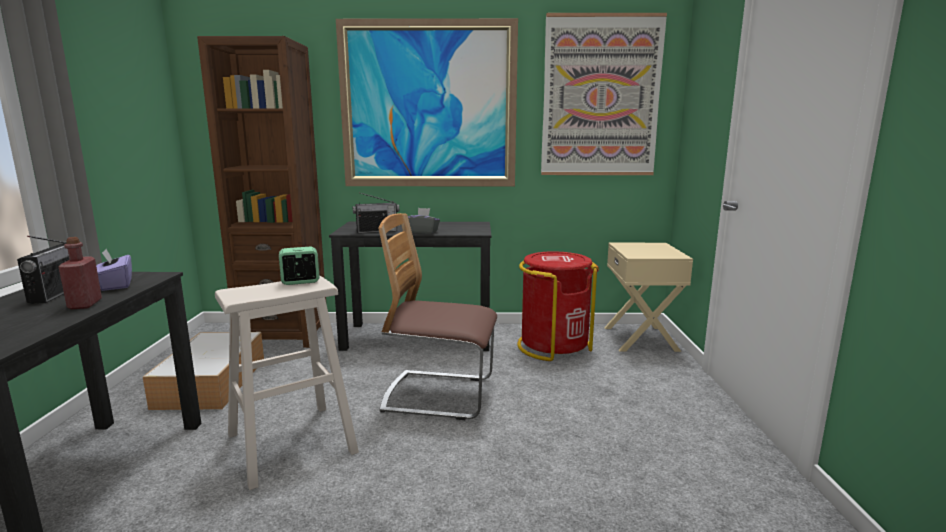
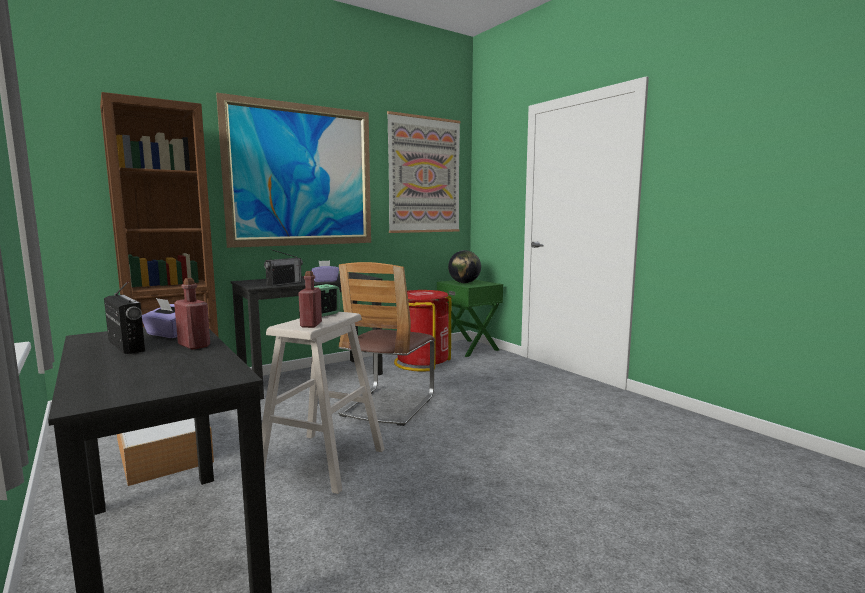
camera: 35 degrees left, 5 degrees down
(249, 295) = (311, 325): none -> red bottle
(423, 232) = (325, 281): grey tissue box -> purple tissue box
(439, 395) = (388, 405): chair -> chair turned 45 degrees counterclockwise
(640, 249) = (464, 283): none -> globe
(641, 339) = (469, 348): beige nightstand -> green nightstand

